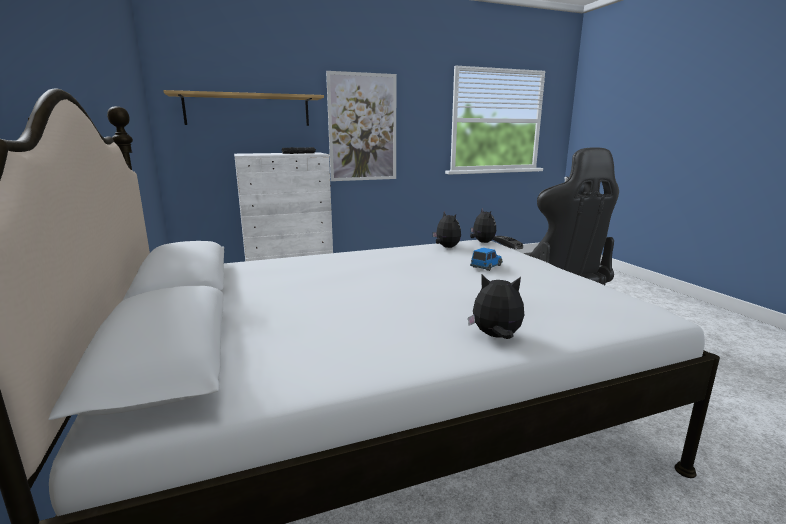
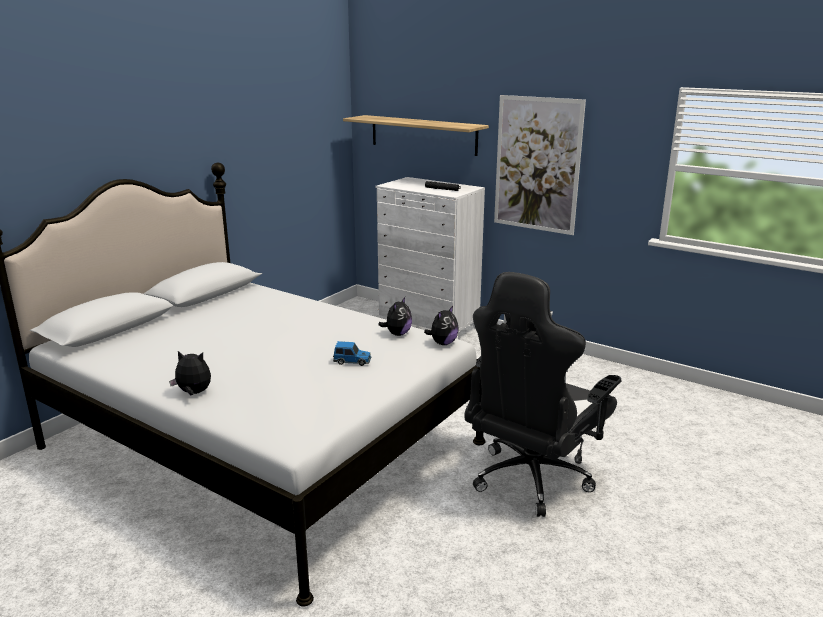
camera: 55 degrees right, 5 degrees up
(496, 337) = (194, 393): plush toy -> plush toy turned 60 degrees counterclockwise

